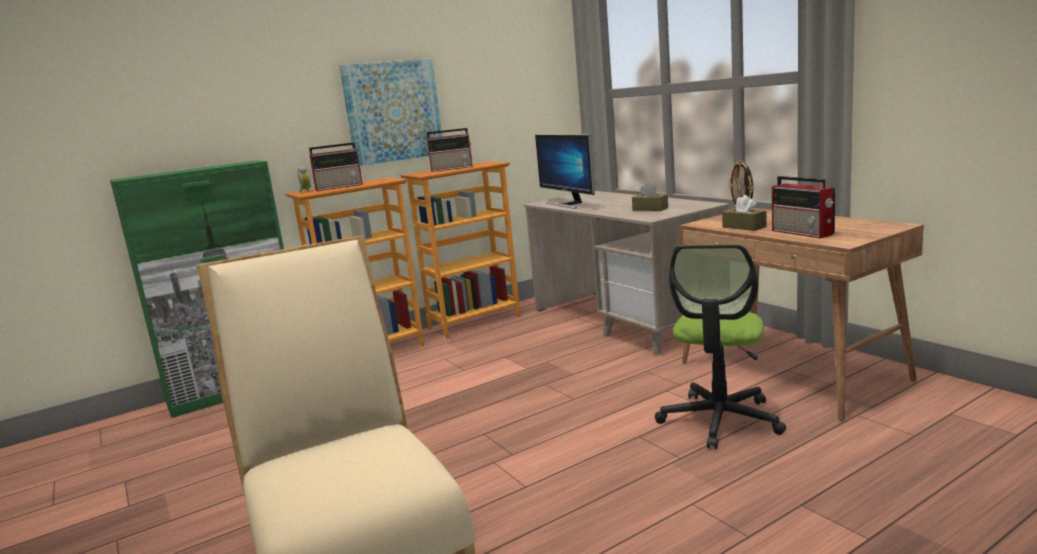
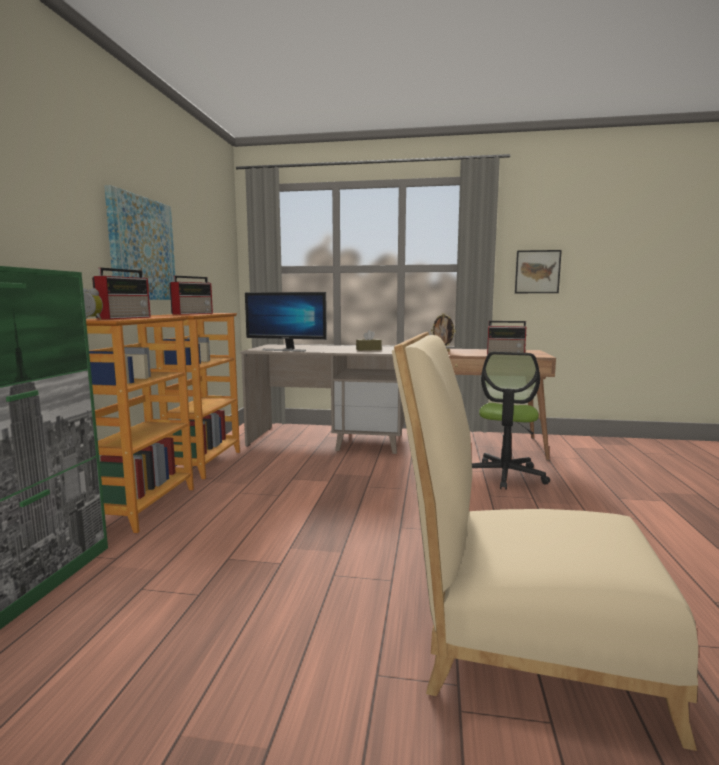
camera: 50 degrees left, 5 degrees down
(720, 420) = (505, 475): office chair -> office chair turned 45 degrees clockwise
(744, 227) = (465, 354): brown tissue box -> none
(947, 73) = (537, 272): none -> picture

